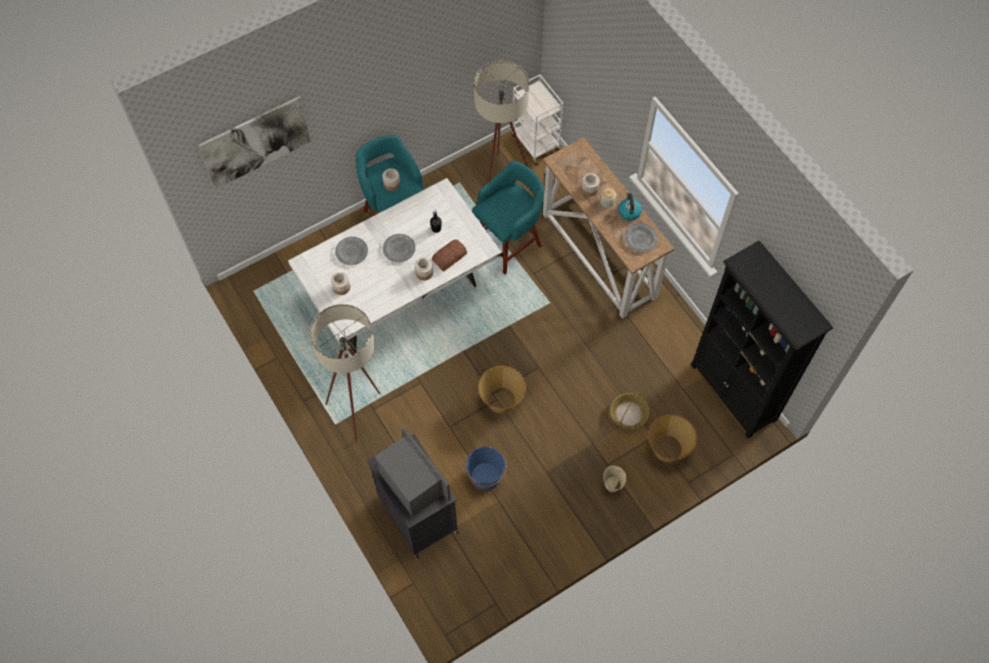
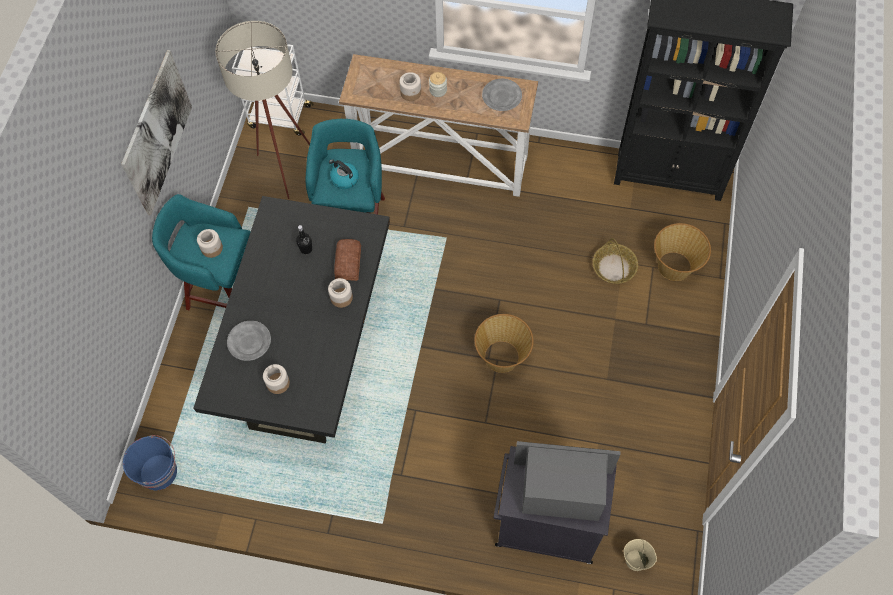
camera: 45 degrees left, 0 degrees up
(256, 142) = (66, 304): picture -> picture (157, 133)
(360, 409) = (389, 487): beige floor lamp -> none
(399, 249) = (293, 298): grey plate -> none
(401, 296) = (310, 351): white dining table -> black dining table
(486, 476) = (565, 433): blue bucket -> blue bucket (159, 472)
(613, 484) = (668, 336): beige bucket -> beige bucket (636, 560)
(629, 211) = (466, 83): kettle -> kettle (344, 179)

